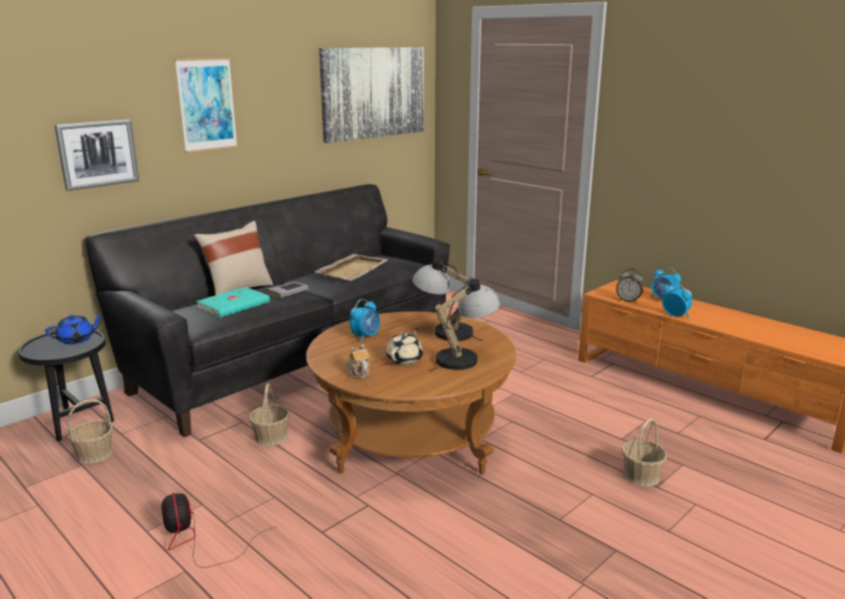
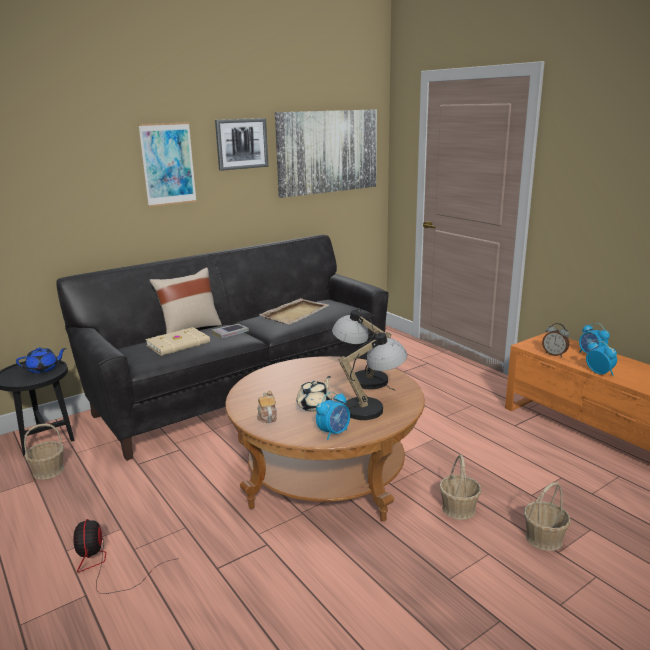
camera: 10 degrees right, 0 degrees up
(97, 154) = (68, 208): picture -> picture (241, 144)
(234, 305) = (179, 344): turquoise book -> beige book
(271, 437) = (200, 466): basket -> basket (458, 508)
(365, 337) = (287, 380): alarm clock -> alarm clock (334, 433)

